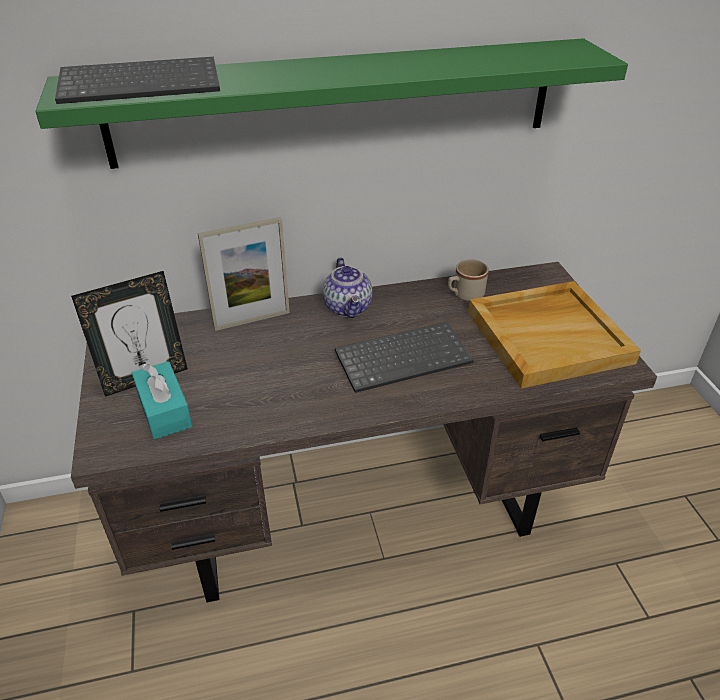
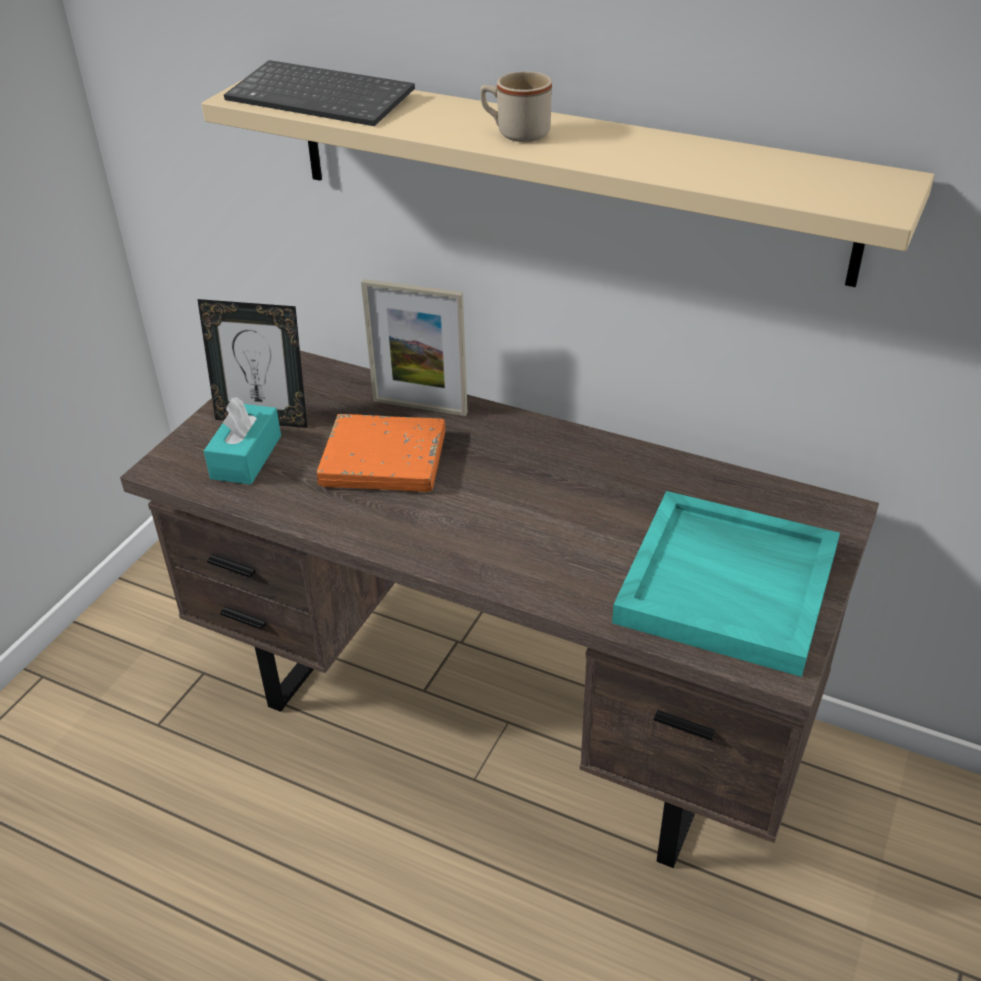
camera: 40 degrees right, 0 degrees up
(270, 364) = (383, 460): none -> orange book
(336, 102) = (562, 172): green shelf -> beige shelf
(349, 308) = (533, 439): teapot -> none
(404, 357) = (525, 521): keyboard -> none
(464, 295) = (687, 487): beige mug -> beige mug (515, 133)
(548, 336) = (729, 585): beige tray -> turquoise tray

